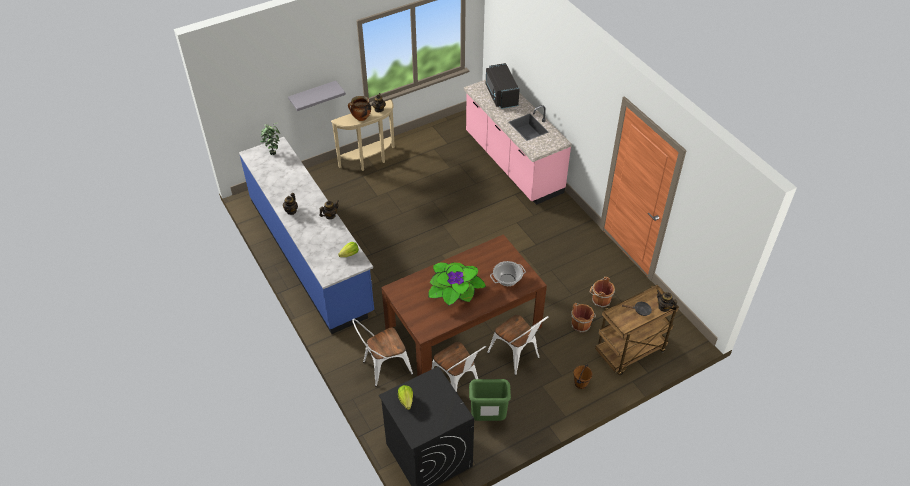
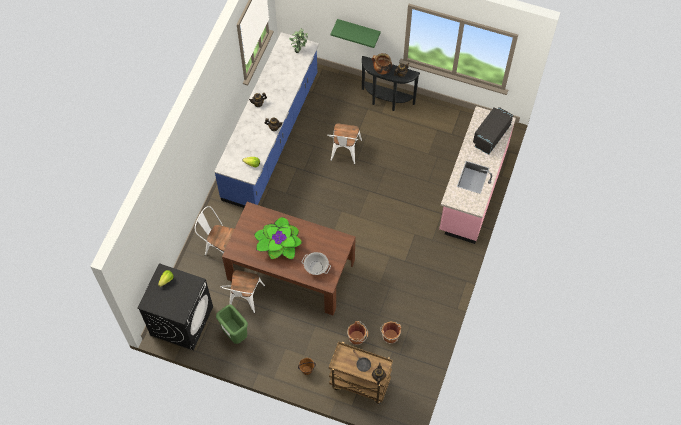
camera: 50 degrees right, 15 degrees up
(313, 95) = (358, 30): grey shelf -> green shelf
(370, 161) = (386, 101): beige console table -> black console table
(517, 356) = (296, 317): white chair -> white chair (344, 152)

